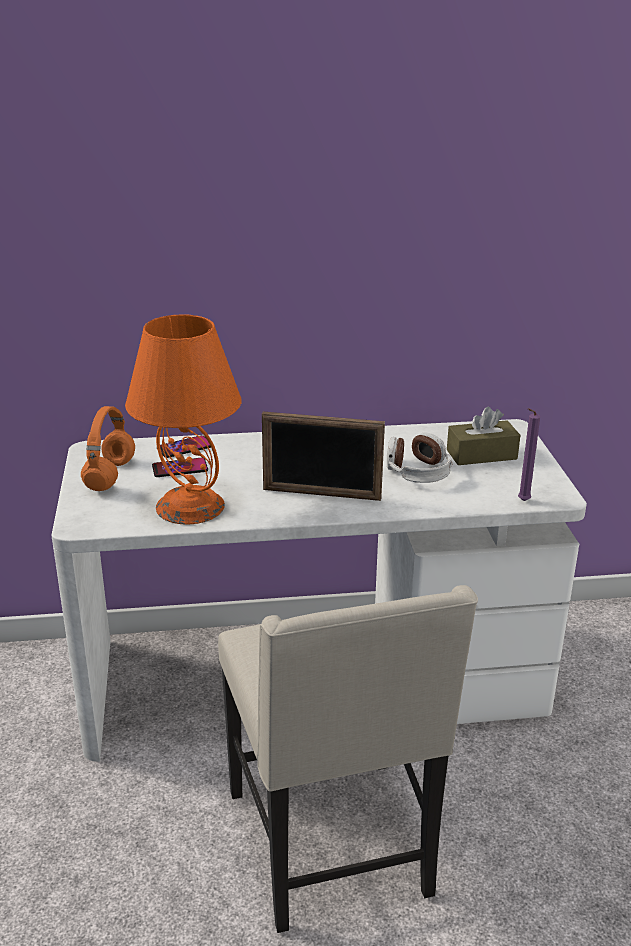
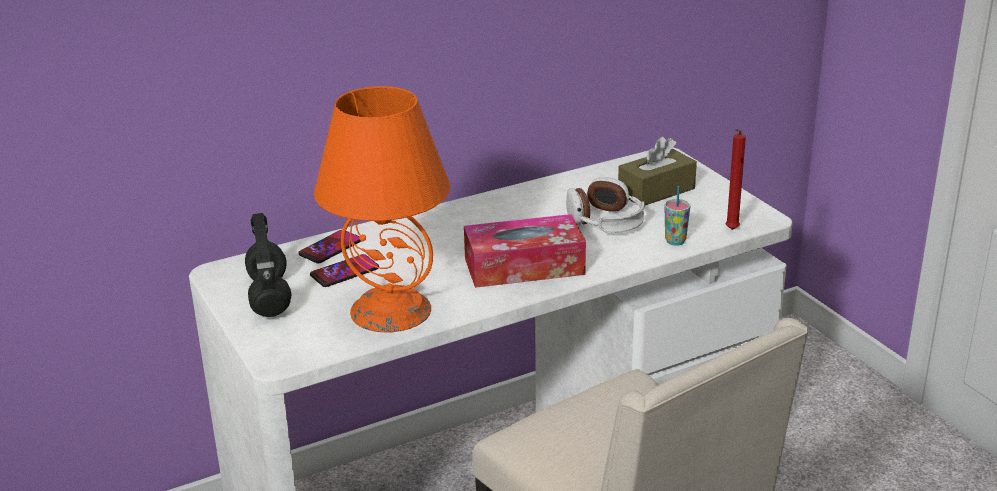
camera: 20 degrees left, 0 degrees up
(110, 476) = (270, 298): orange headphones -> black headphones
(321, 494) = (524, 266): picture frame -> tissue box
(465, 500) = (675, 241): none -> cup
(522, 501) = (730, 230): purple candle -> red candle

